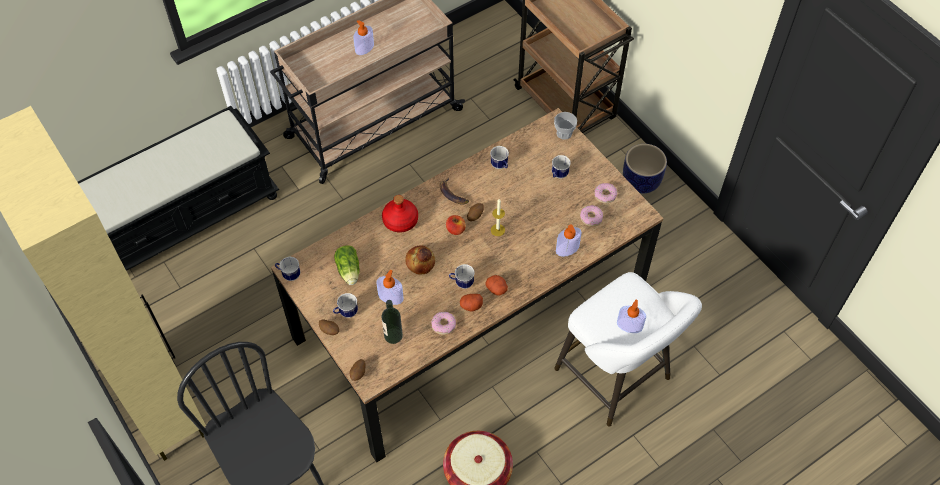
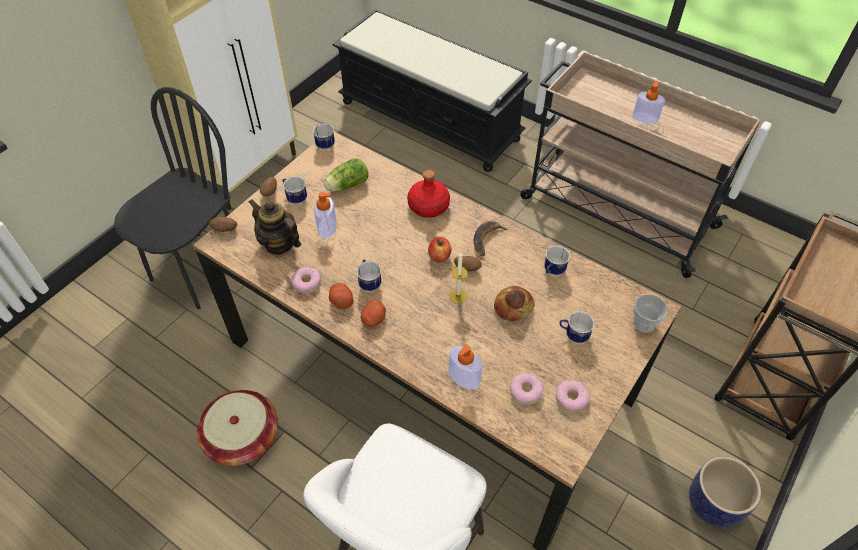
camera: 70 degrees right, 5 degrees down
(393, 335) = (279, 243): bottle -> teapot
(420, 262) = (381, 238): bread -> bread (513, 306)
(629, 325) = (392, 497): soap dispenser -> none

